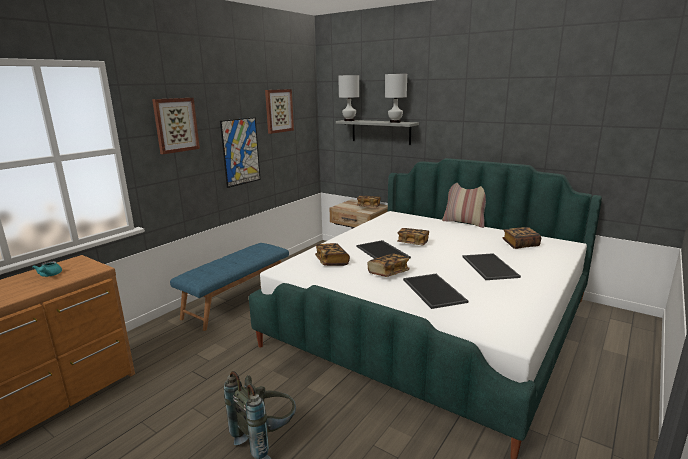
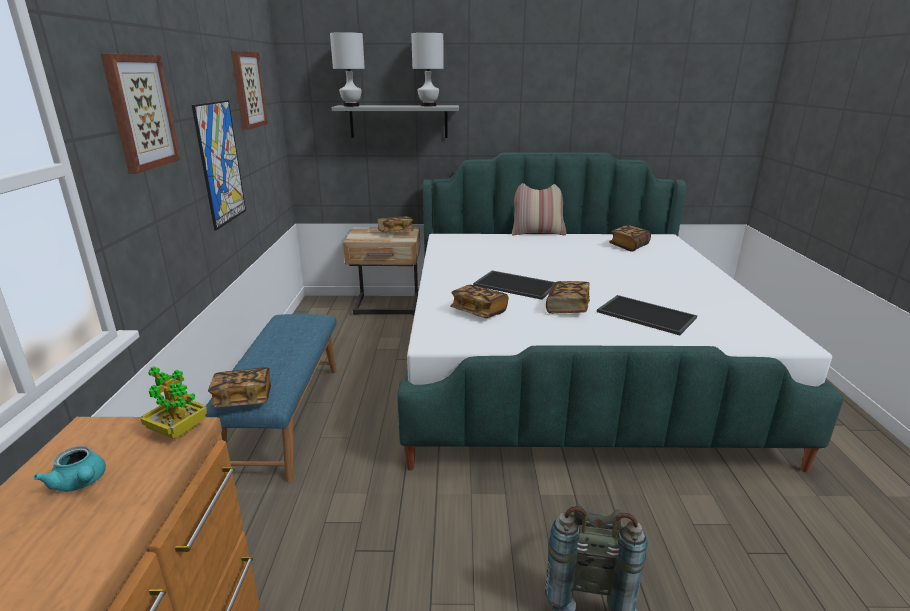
camera: 35 degrees left, 5 degrees up
(96, 268) = (178, 430): none -> potted plant
(413, 243) = (528, 267): book -> book (243, 399)
(488, 266) = (644, 275): tray -> none

